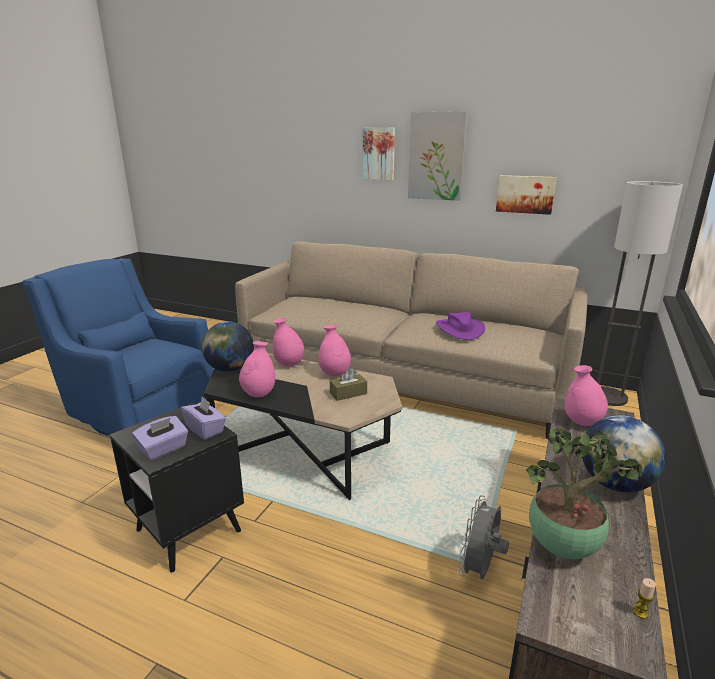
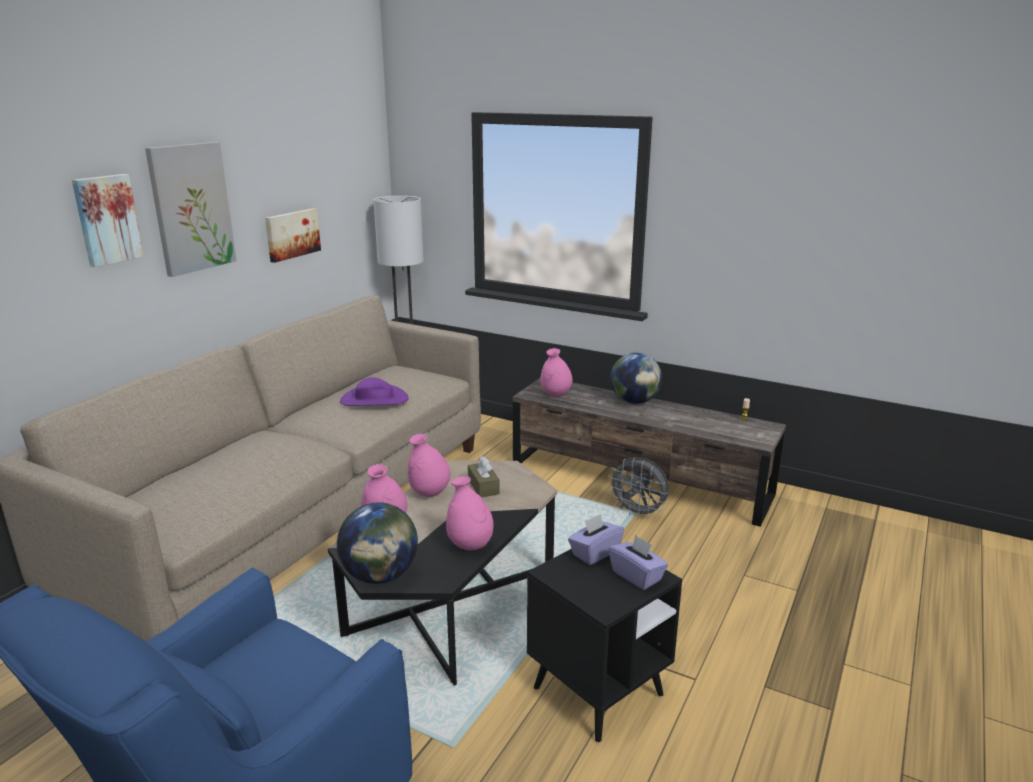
camera: 85 degrees left, 0 degrees up
(564, 548) = (701, 427): potted plant -> none

